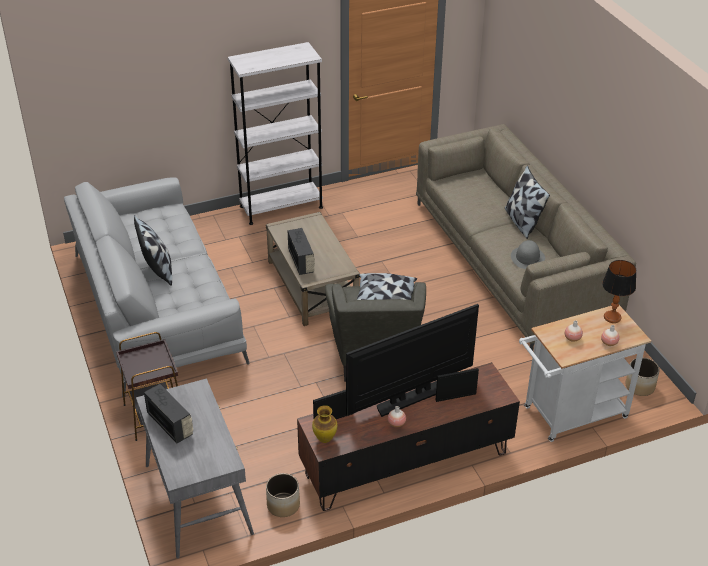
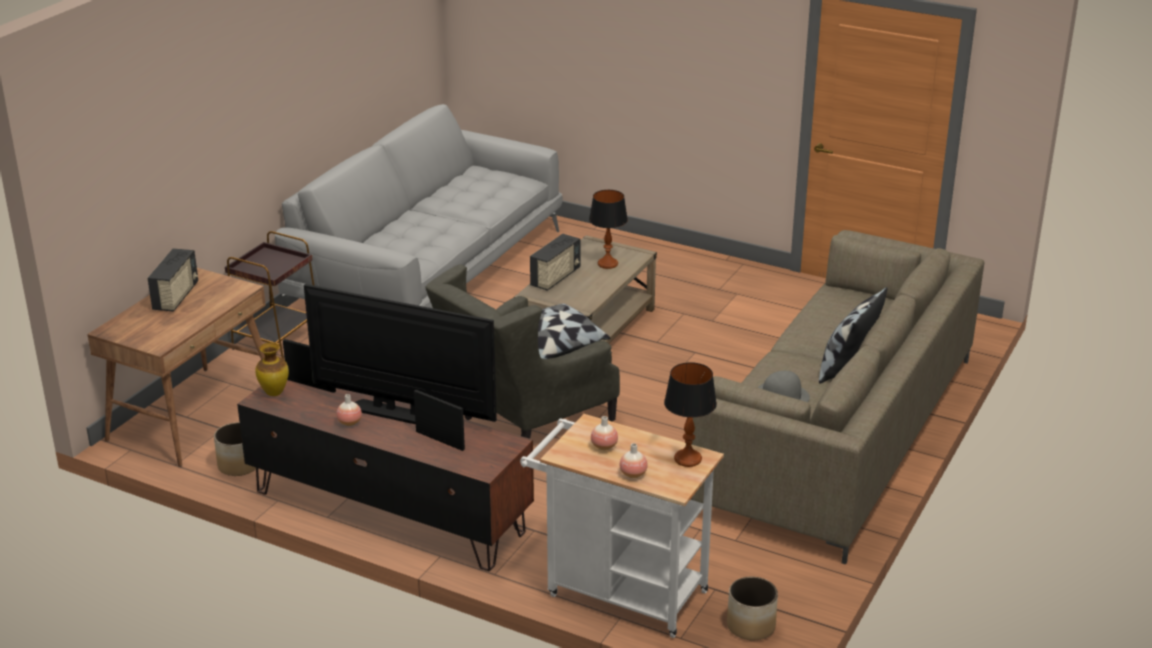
camera: 50 degrees right, 10 degrees down
(157, 270) = (422, 216): pillow -> none
(197, 499) = (193, 415): grey desk -> brown desk
(281, 207) = (685, 258): white bookcase -> none
(310, 235) = (607, 264): none -> table lamp

